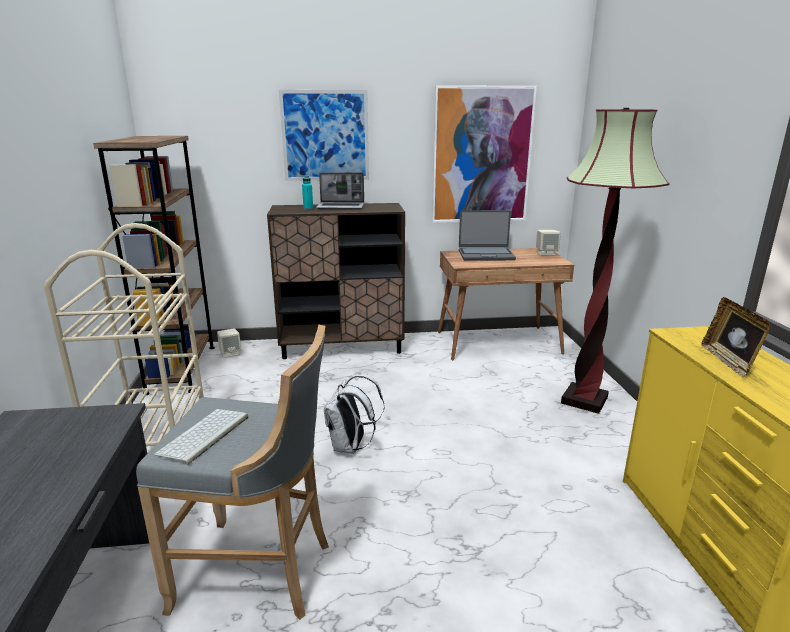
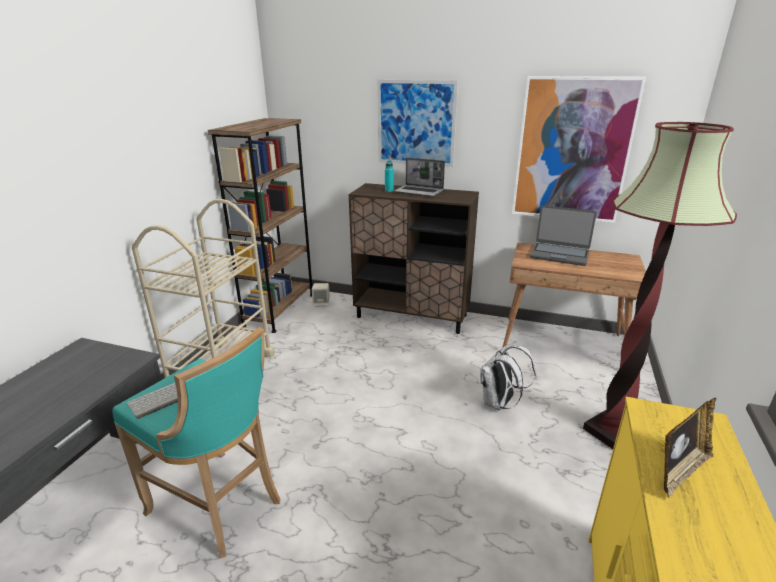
camera: 25 degrees right, 5 degrees up
(259, 572) = (220, 506): grey stool -> turquoise stool
(350, 446) = (356, 416): white backpack -> white backpack (499, 403)
(546, 253) = (629, 262): beige speaker -> none
(728, 361) = (679, 471): picture frame -> picture frame turned 150 degrees counterclockwise

